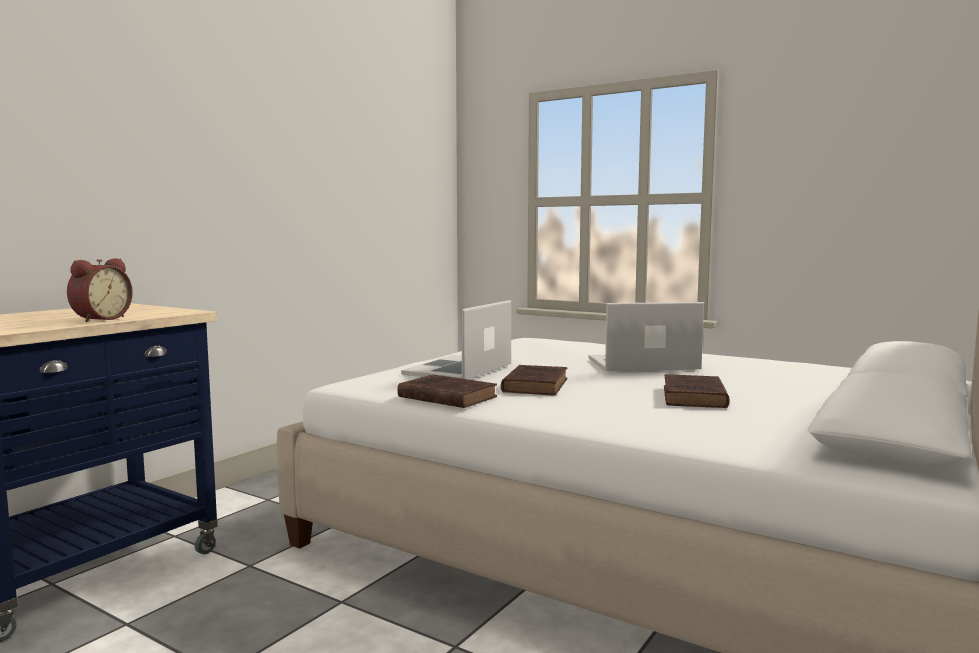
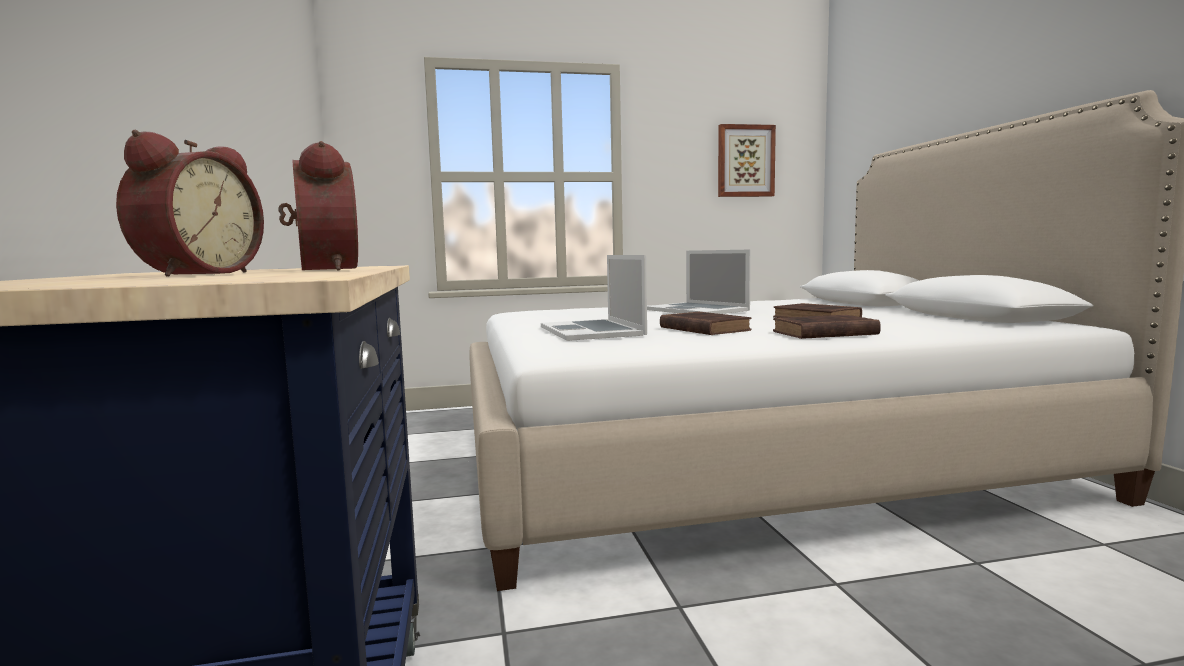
camera: 45 degrees left, 0 degrees up
(52, 318) = (196, 274): none -> alarm clock
(445, 397) = (692, 344): brown book -> brown book (822, 333)
(643, 364) = (696, 310): laptop -> laptop turned 75 degrees counterclockwise
(889, 172) = (745, 161): none -> picture

